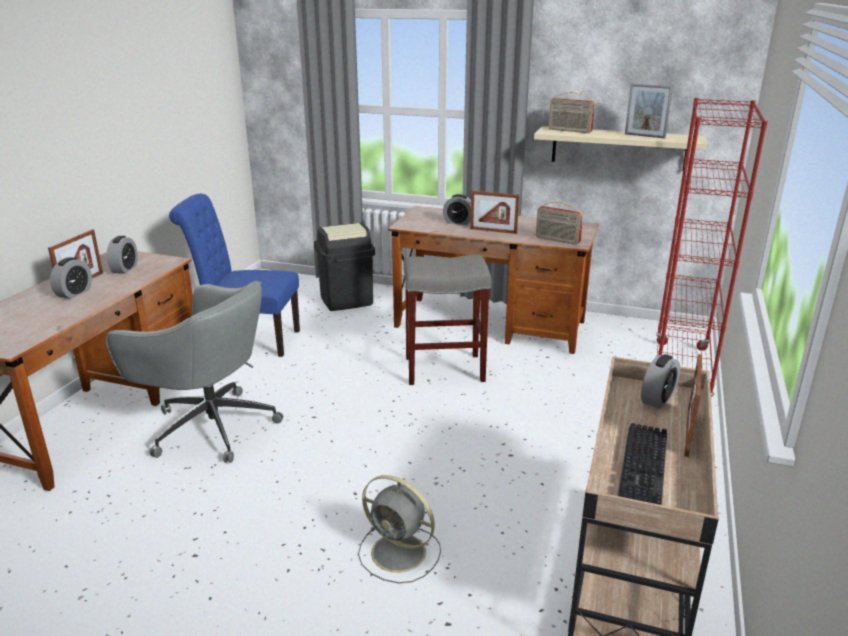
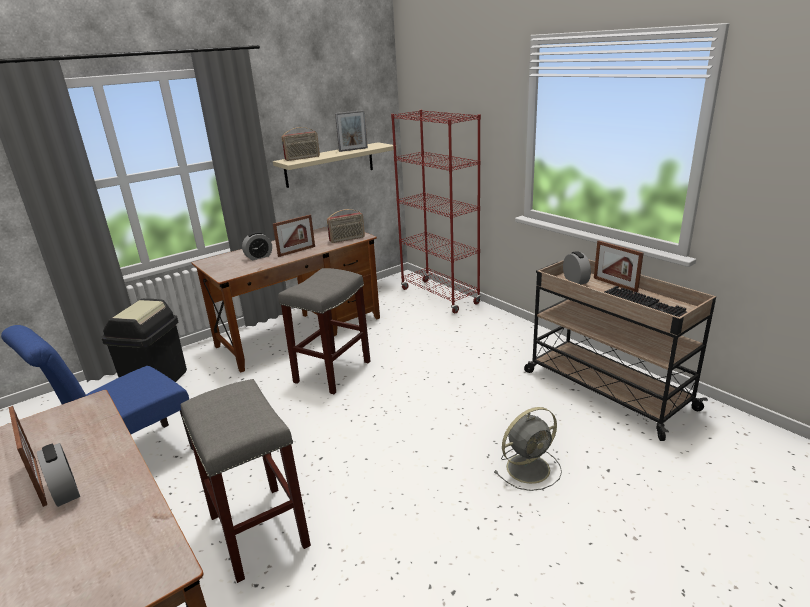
camera: 55 degrees left, 0 degrees up
(125, 269) = (54, 440): alarm clock -> none
(210, 426) = (260, 531): grey office chair -> grey stool

